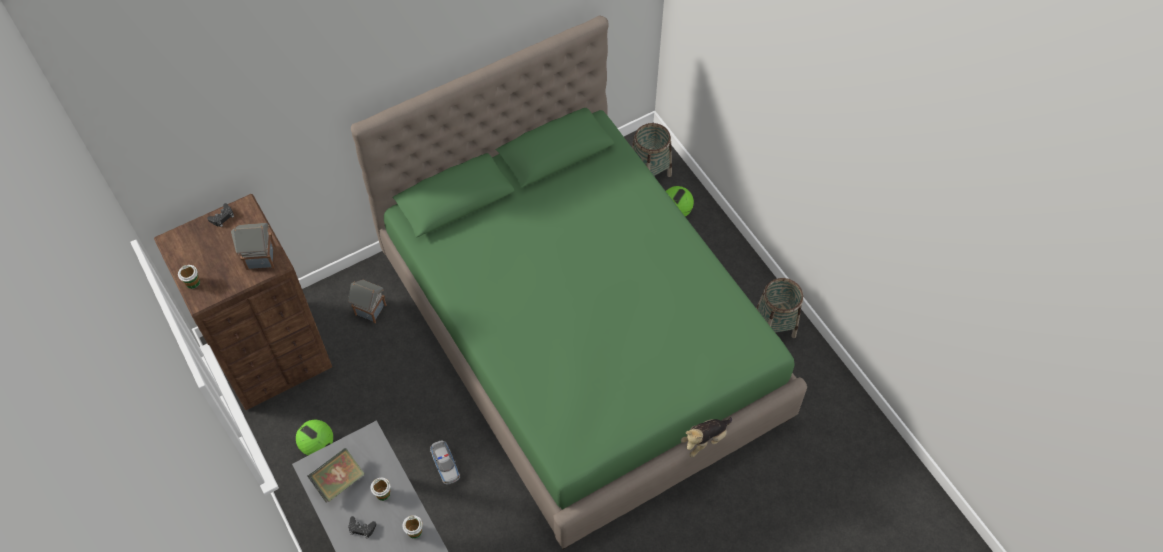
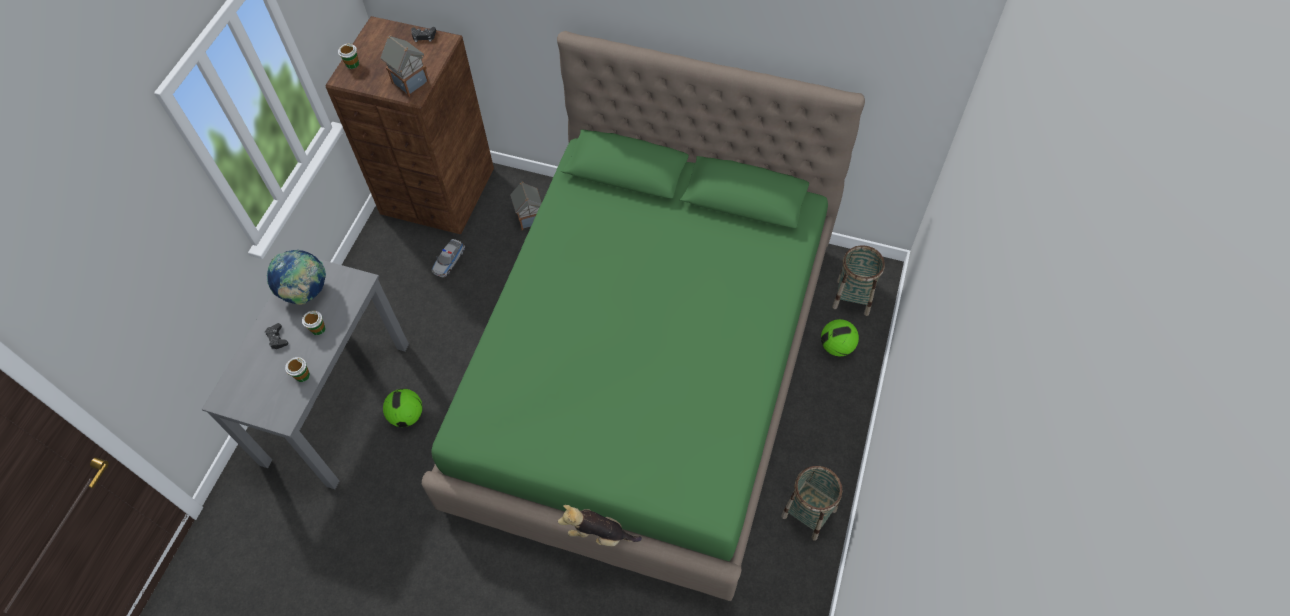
camera: 50 degrees right, 0 degrees up
(317, 445) = (391, 277): football -> football (407, 415)
(339, 481) = (306, 292): book -> globe
(445, 464) = (446, 369): toy car -> toy car (449, 261)

